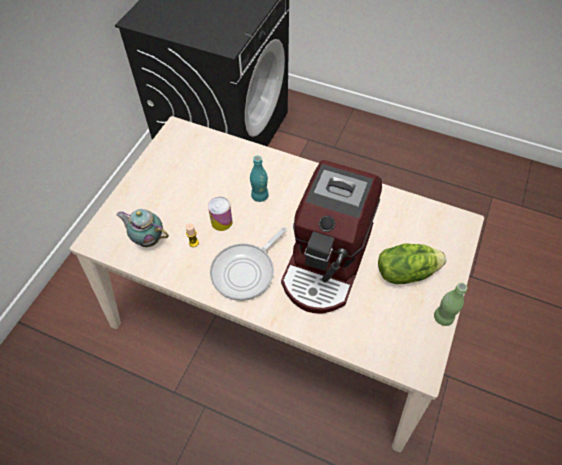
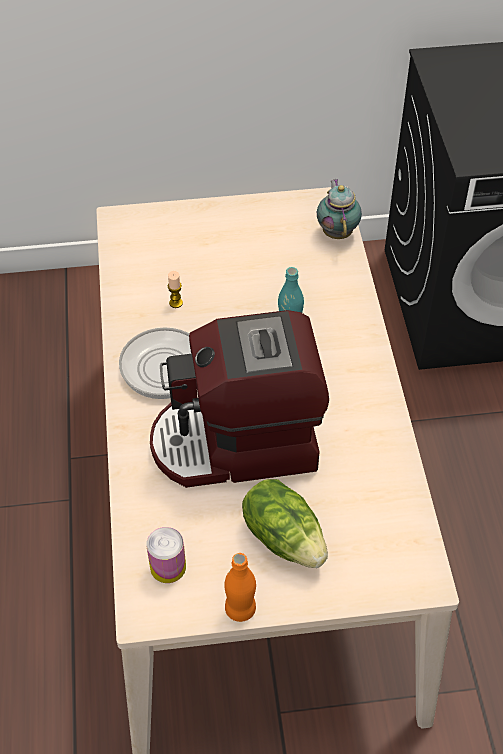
camera: 60 degrees right, 5 degrees down
(148, 239) = (152, 261): teapot -> teapot (337, 232)
(221, 222) = (223, 313): can -> can (168, 567)
(443, 317) = (240, 609): green bottle -> orange bottle

